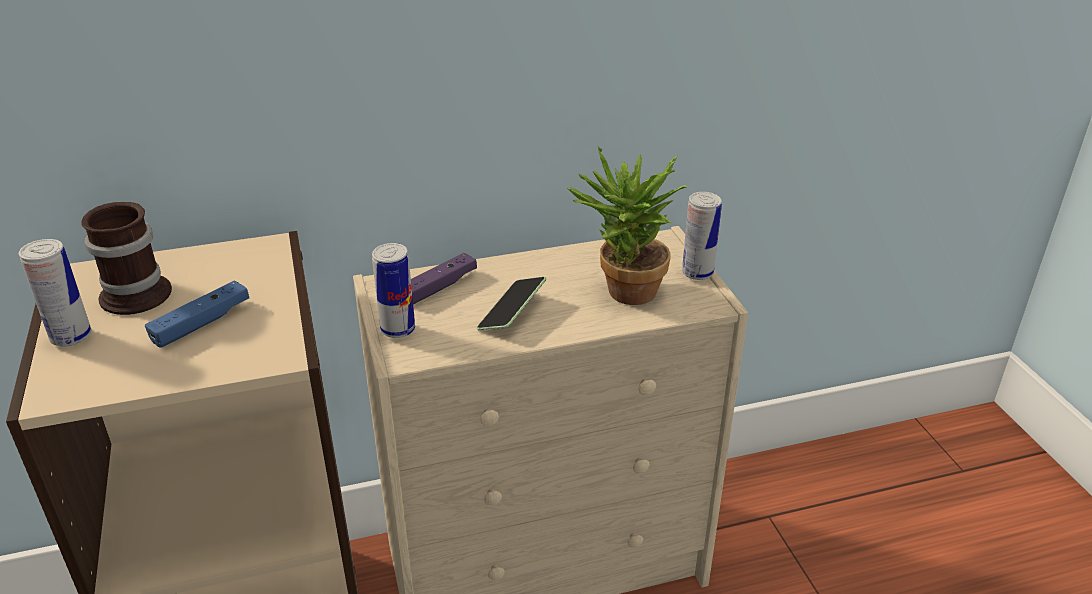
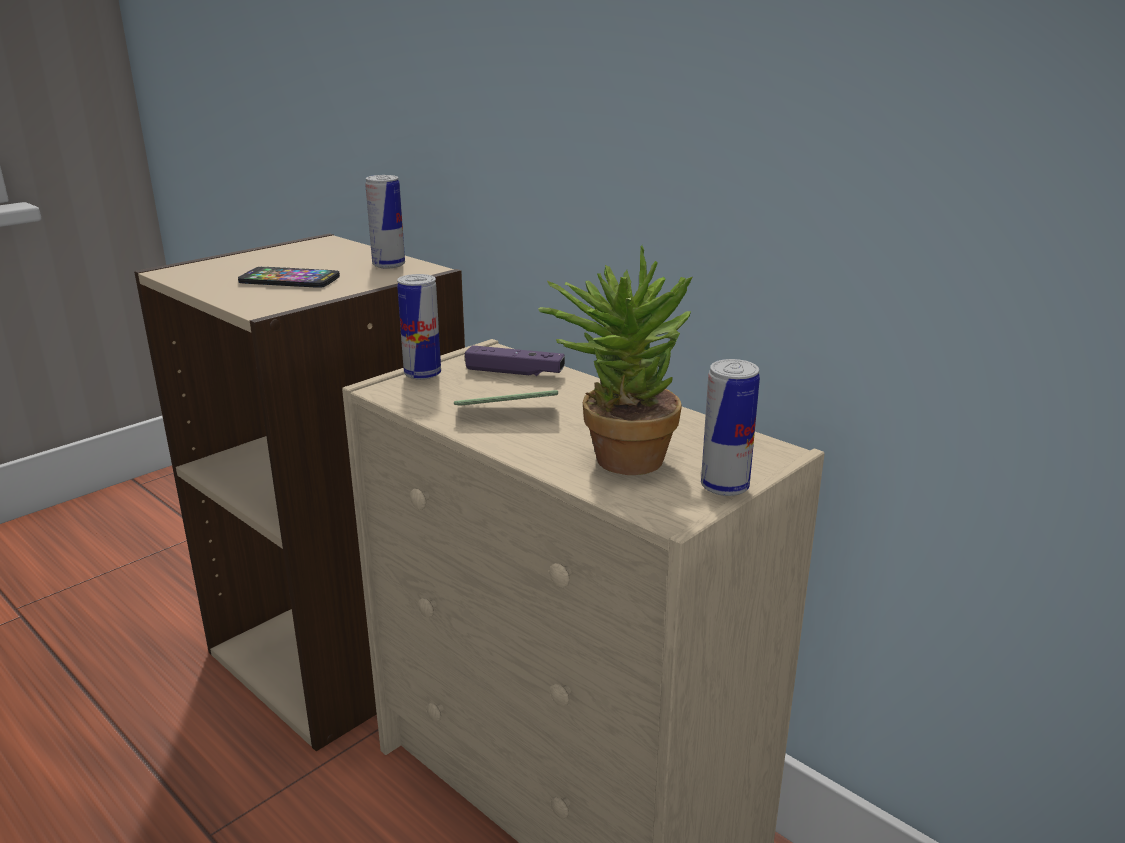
camera: 60 degrees right, 10 degrees down
(71, 337) = (243, 258): can -> can (388, 265)
(137, 290) = (319, 256): mug -> none
(201, 323) = (289, 280): blue game controller -> phone

